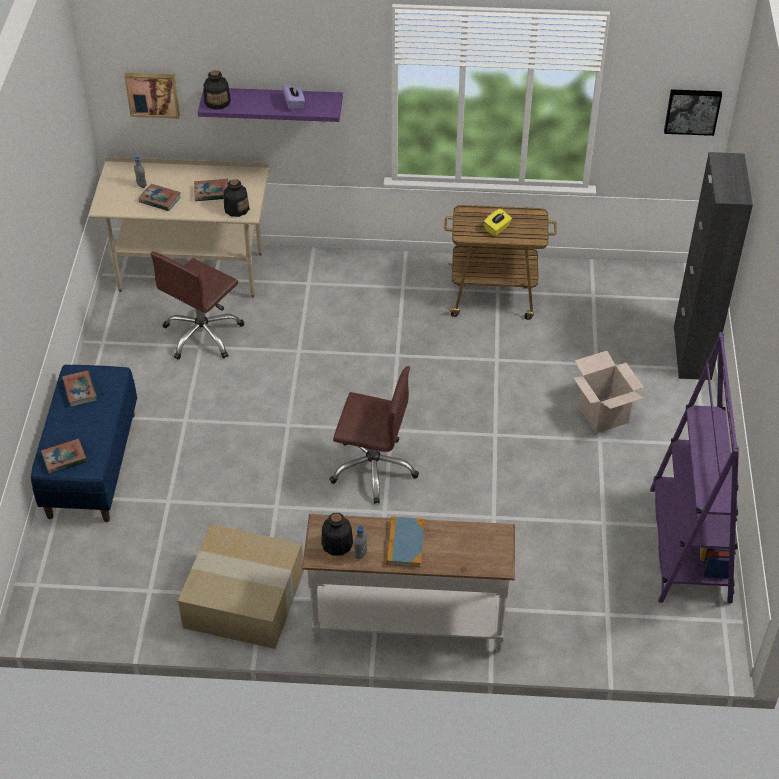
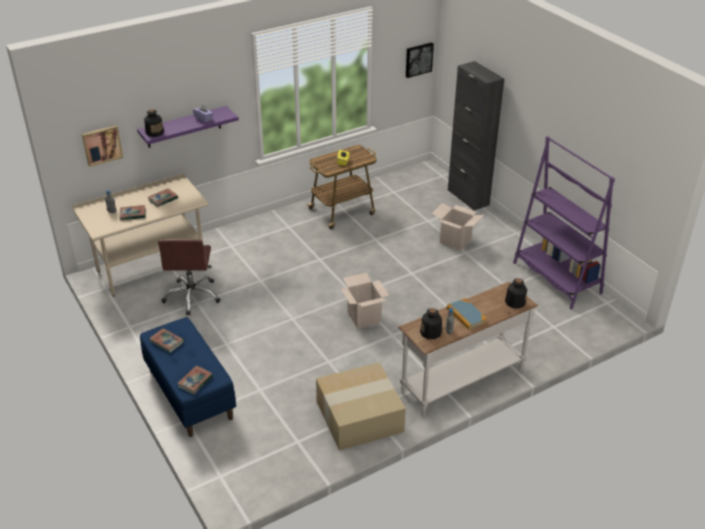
camera: 35 degrees left, 10 degrees down
(236, 209) = (188, 201): bottle -> bottle (515, 302)
(373, 468) = (364, 317): brown office chair -> cardboard box

